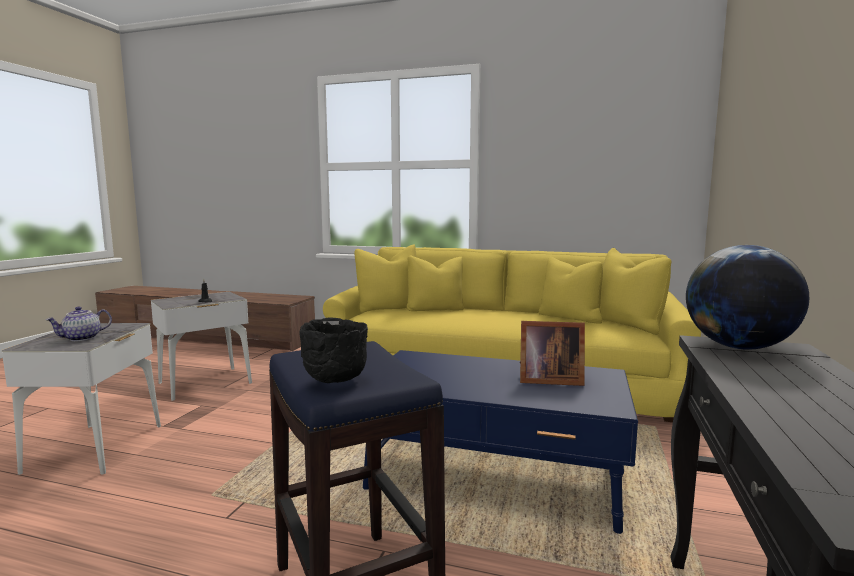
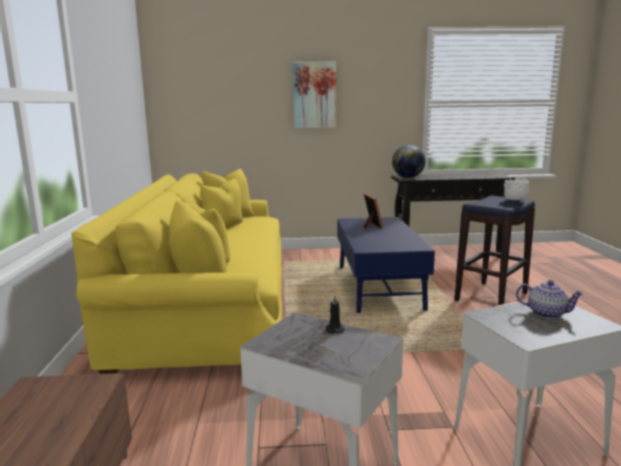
camera: 110 degrees left, 5 degrees up
(334, 381) = (515, 200): black bowl -> white bowl
(807, 118) = (315, 95): none -> picture

